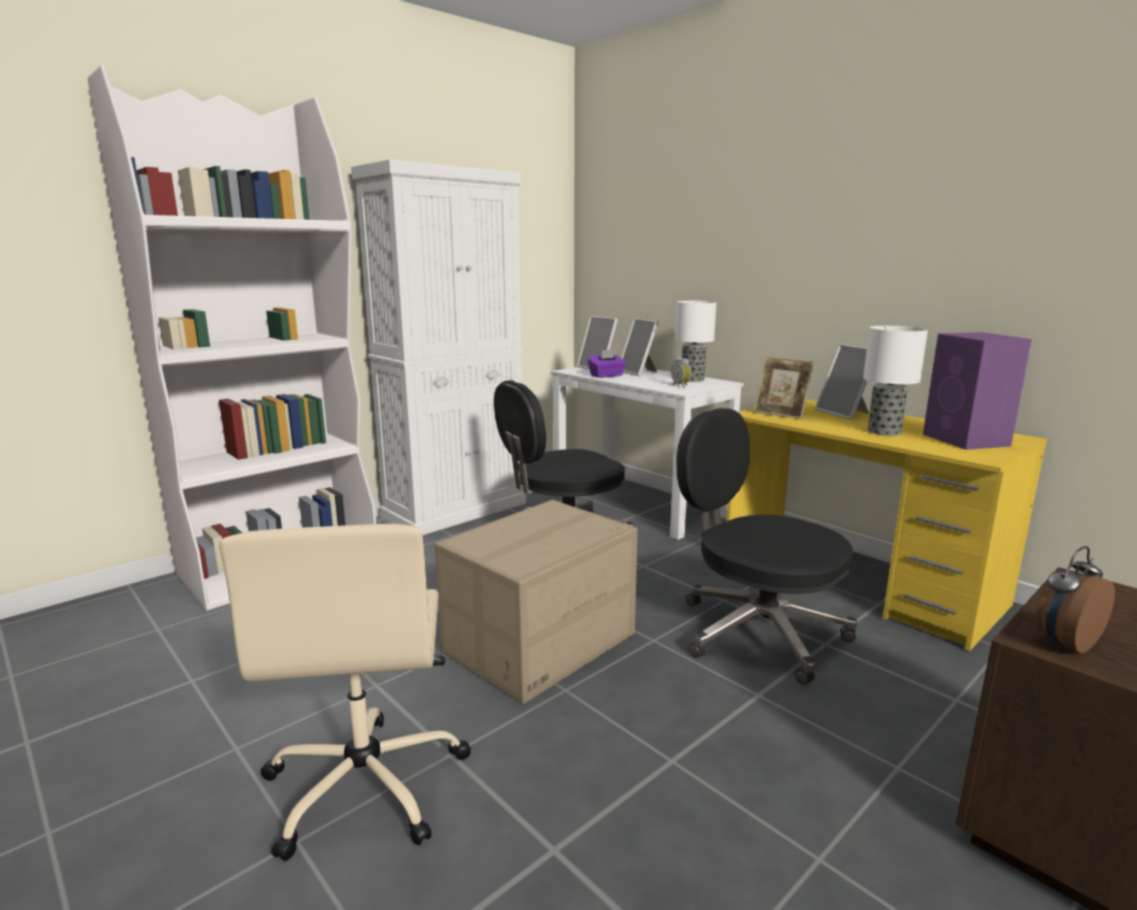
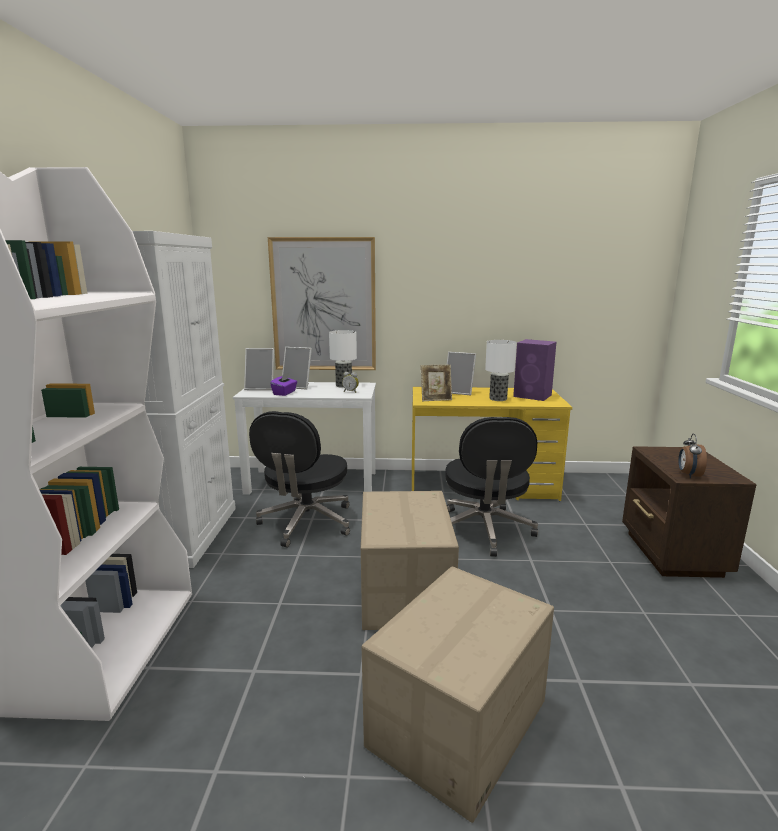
camera: 45 degrees left, 0 degrees up
(367, 783) = (459, 724): beige office chair -> cardboard box
(693, 265) = (323, 305): none -> picture
(757, 631) = (484, 530): black office chair -> black office chair turned 90 degrees counterclockwise

